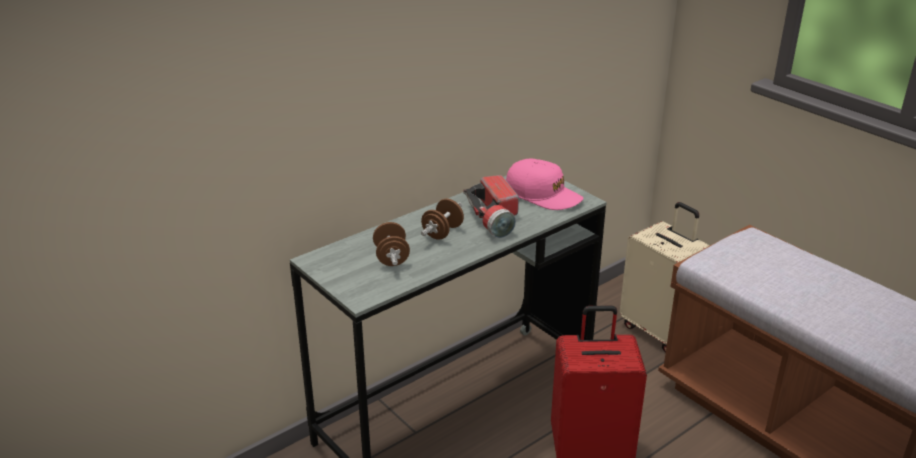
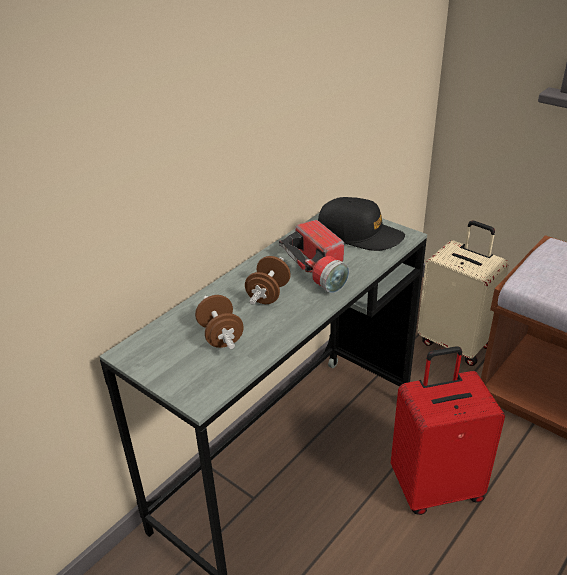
camera: 10 degrees left, 5 degrees up
(543, 195) = (359, 234): pink cap -> black cap

